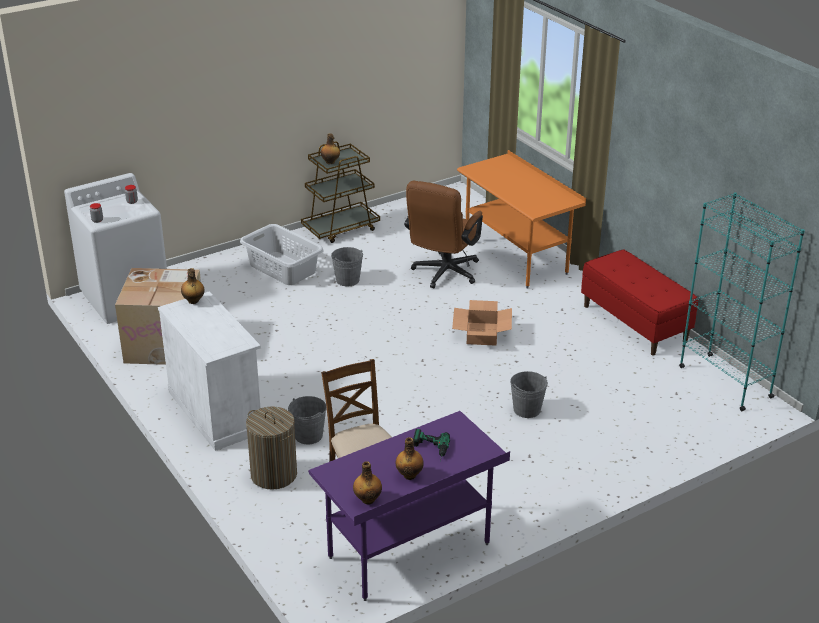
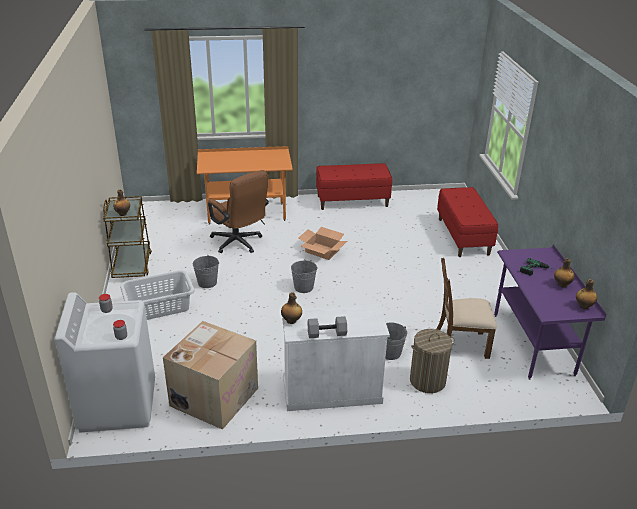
camera: 65 degrees left, 0 degrees up
(183, 326) = (326, 334): none -> grey dumbbell
(527, 409) = (414, 260): grey bucket -> grey bucket (303, 287)
(638, 440) = (463, 236): none -> red bench
(725, 381) = (426, 196): turquoise bookcase -> none

